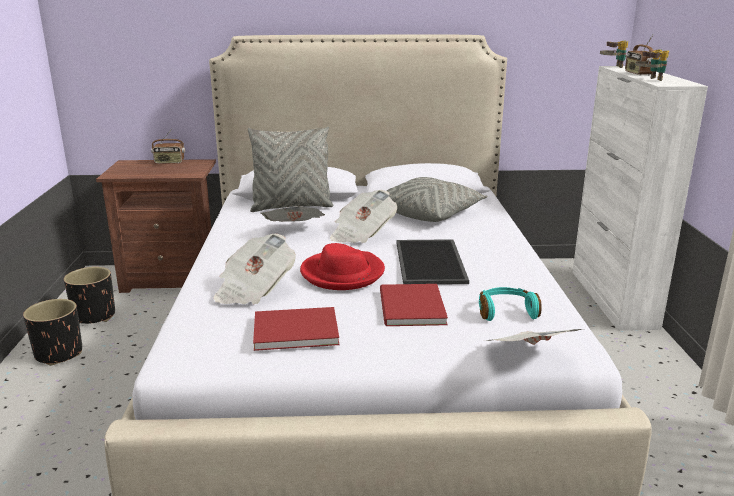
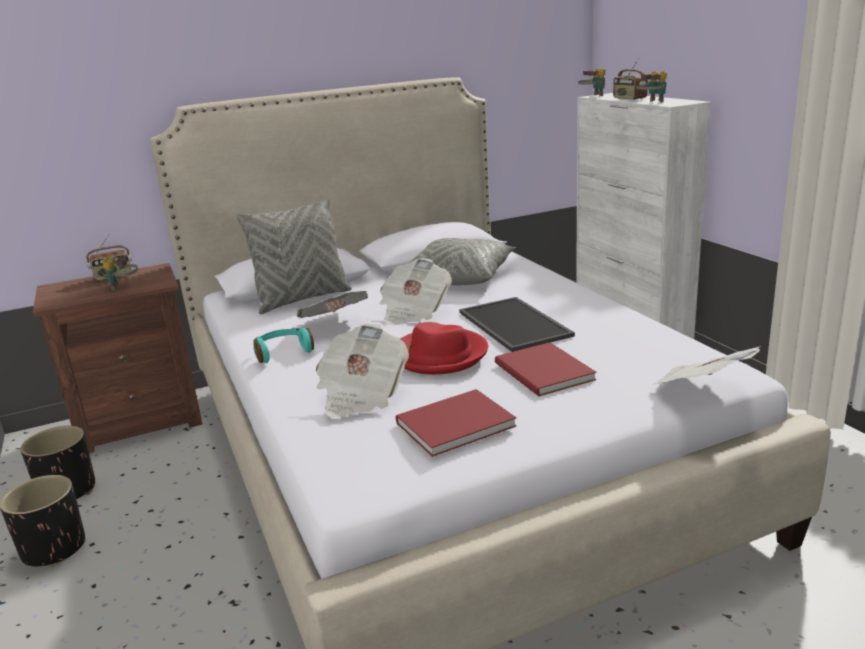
camera: 20 degrees left, 0 degrees up
(168, 171) = (123, 287): none -> binoculars
(506, 312) = (636, 354): turquoise headphones -> turquoise headphones (283, 352)

